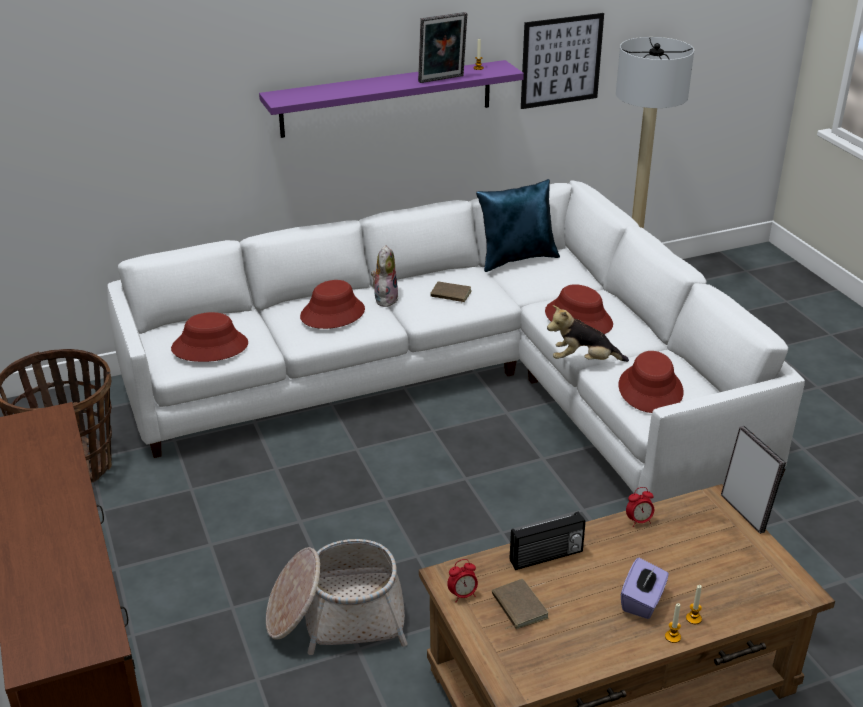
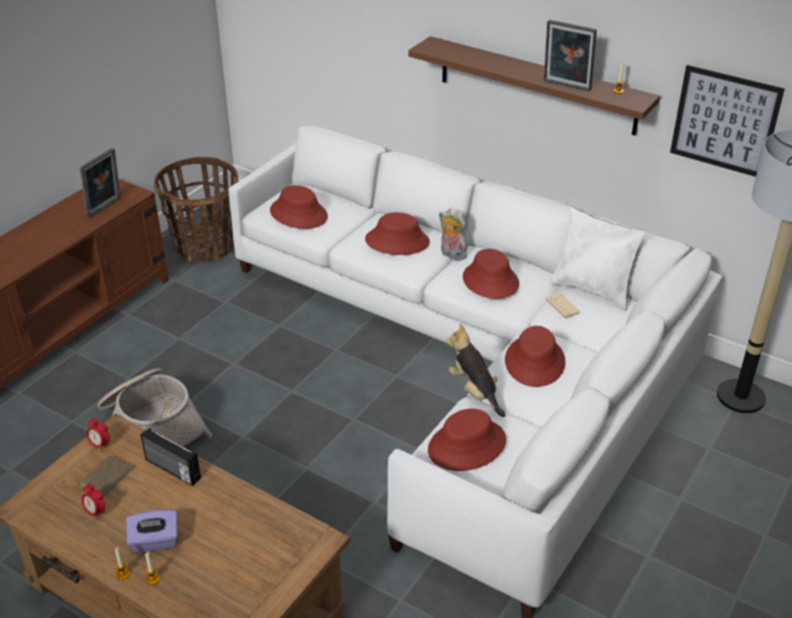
camera: 55 degrees right, 5 degrees up
(385, 298) = (451, 255): plush toy -> plush toy turned 120 degrees counterclockwise
(387, 98) = (537, 85): purple shelf -> brown shelf
(450, 295) = (490, 281): brown book -> red hat
(516, 259) = (593, 290): blue pillow -> white pillow
(522, 279) = (562, 306): none -> beige game controller
(639, 521) = (254, 503): alarm clock -> alarm clock (95, 512)
(745, 512) = (318, 565): picture frame -> picture frame (105, 208)

